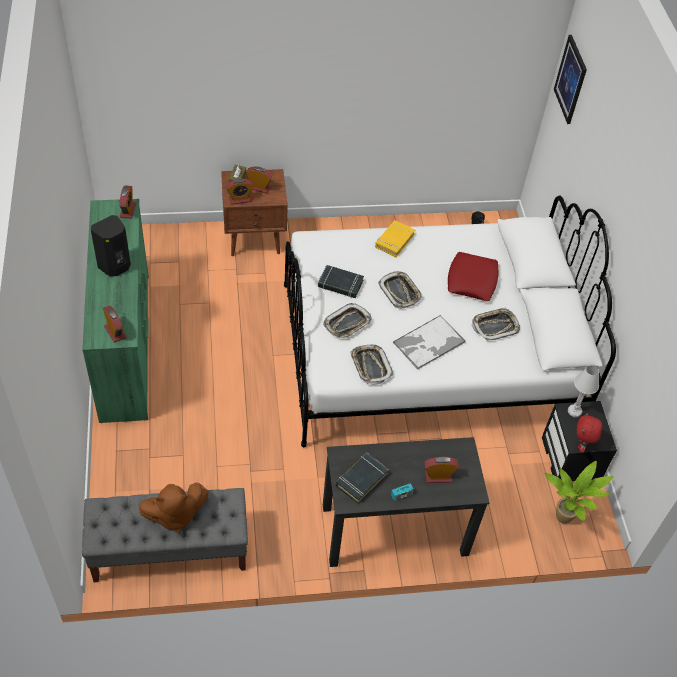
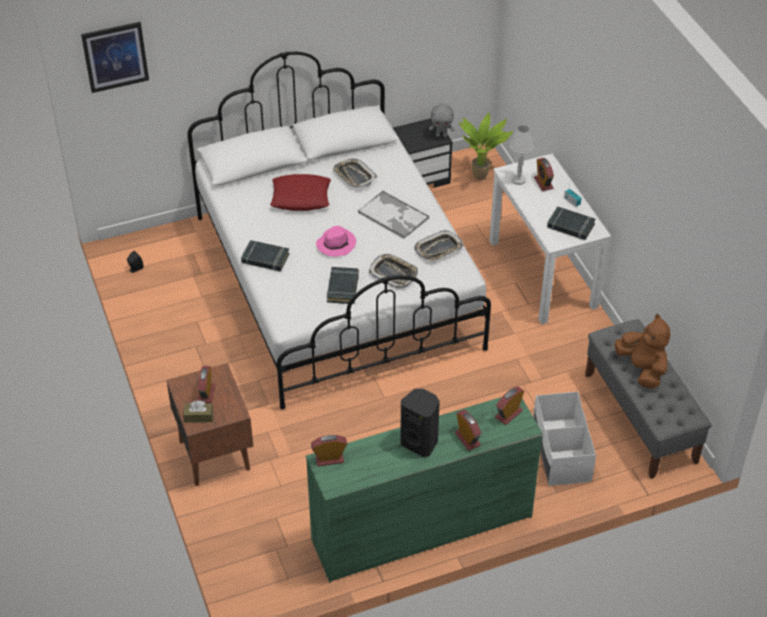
camera: 100 degrees left, 5 degrees down
(158, 468) = (561, 452): none -> white storage box
(240, 199) = (232, 406): alarm clock -> alarm clock (467, 439)
(394, 241) = (265, 259): yellow book -> black book
(394, 530) = (543, 274): black desk -> white desk
(400, 292) = (336, 244): tray -> pink hat
(574, 411) = (407, 142): white table lamp -> white table lamp (518, 180)
(581, 445) = (441, 135): red plush toy -> grey plush toy

